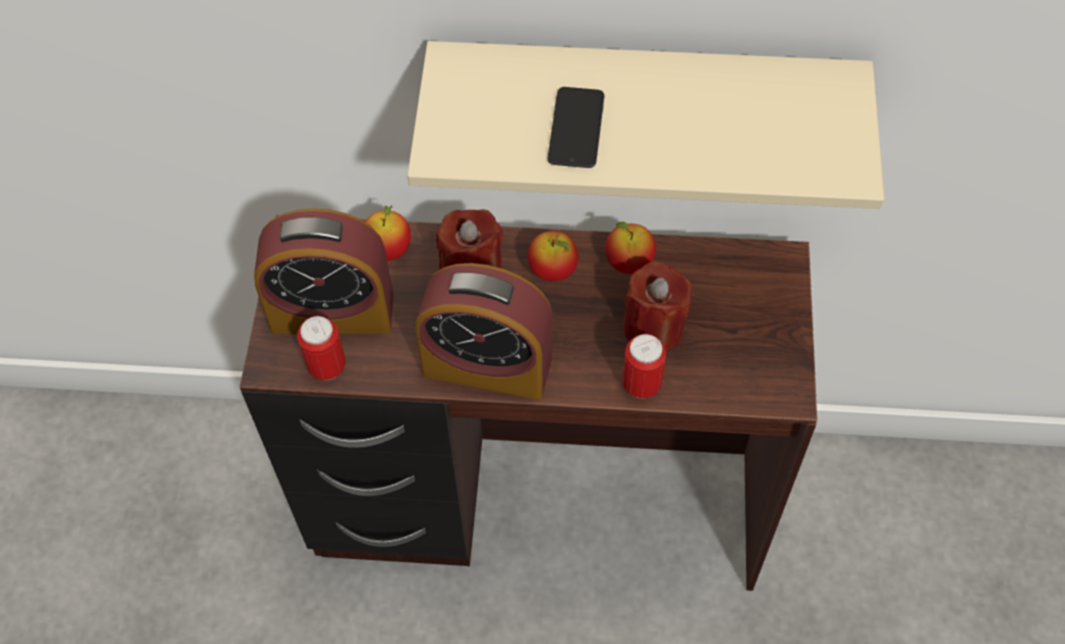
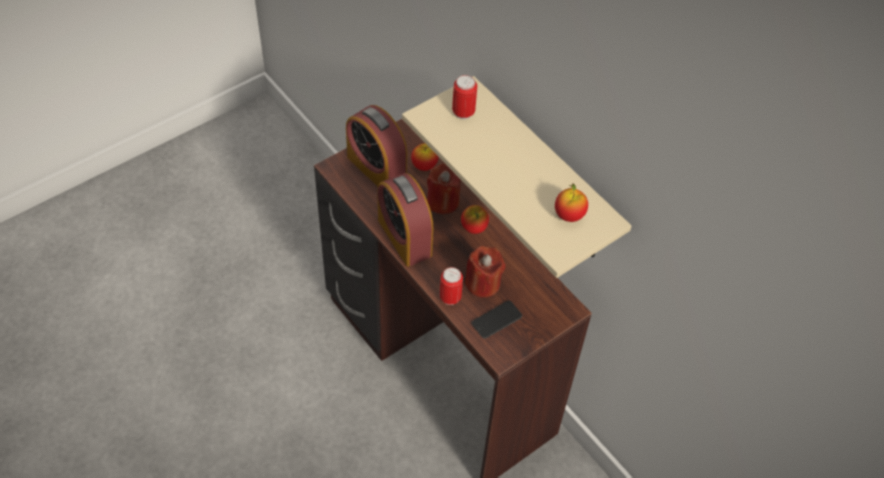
camera: 45 degrees right, 5 degrees down
(327, 367) = (350, 185): can -> can (463, 112)
(576, 128) = (481, 149): phone -> phone (496, 320)
(628, 263) = (506, 252): apple -> apple (569, 215)

